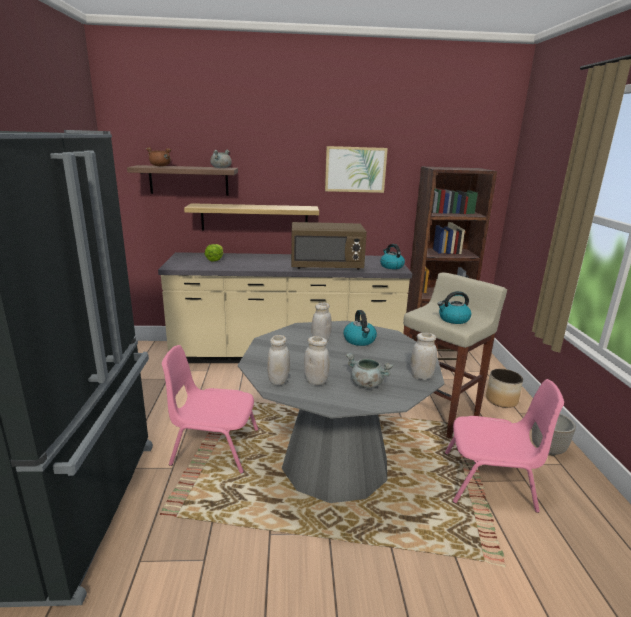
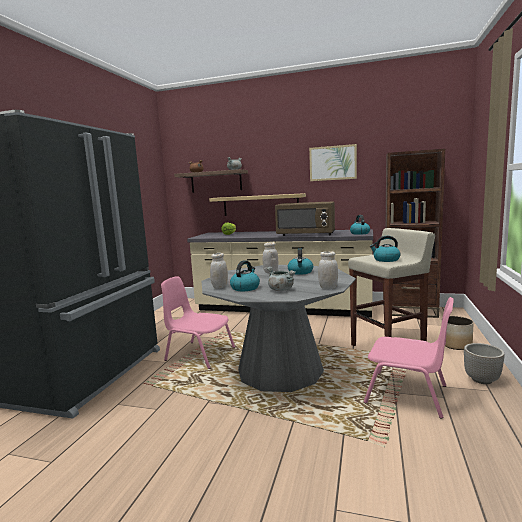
camera: 20 degrees right, 10 degrees down
(316, 381) = (245, 288): white jar -> kettle

